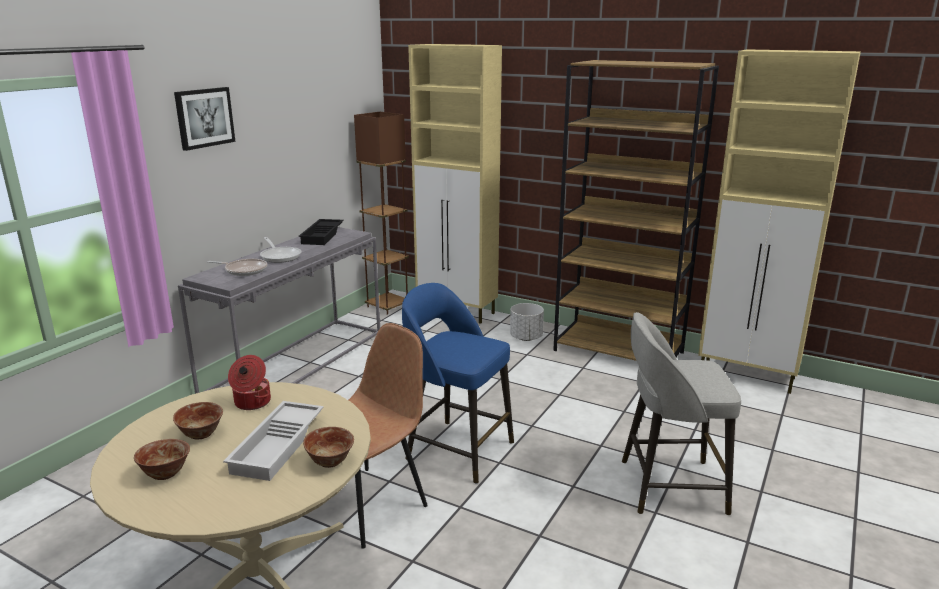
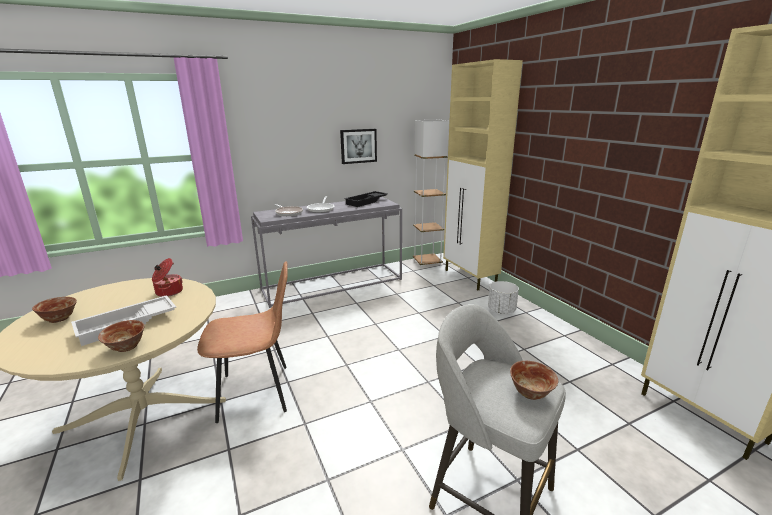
camera: 35 degrees right, 0 degrees up
(201, 434) = (115, 302): bowl -> bowl (531, 393)
(204, 117) = (282, 110): picture -> picture (358, 146)
(387, 306) = (427, 263): brown floor lamp -> white floor lamp
(457, 449) = (354, 378): blue stool -> none
(619, 351) = (573, 346): brown bookcase -> none

